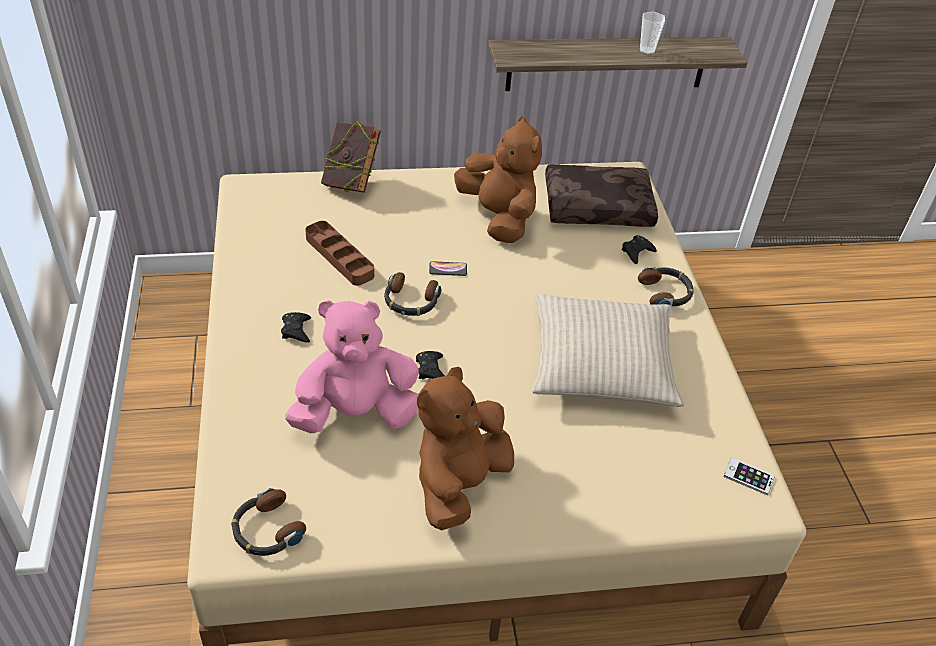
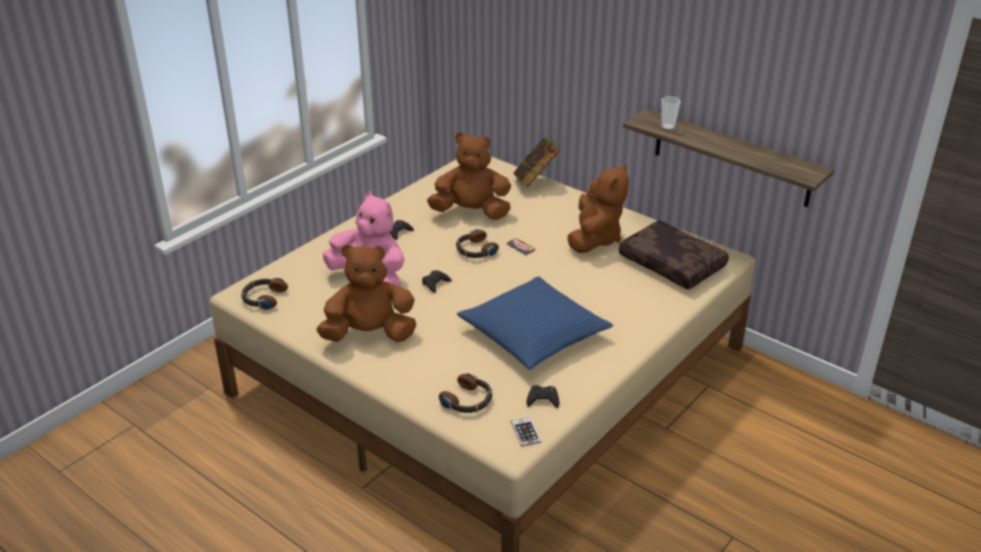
camera: 50 degrees right, 10 degrees down
(339, 257) = (471, 212): brown tray -> brown plush toy
(601, 363) = (533, 334): beige pillow -> blue pillow
(637, 252) = (656, 298): black game controller -> black game controller (543, 399)
(647, 50) = (746, 152): cup -> cup (668, 127)
(665, 293) = (637, 327): headphones -> headphones (468, 400)

